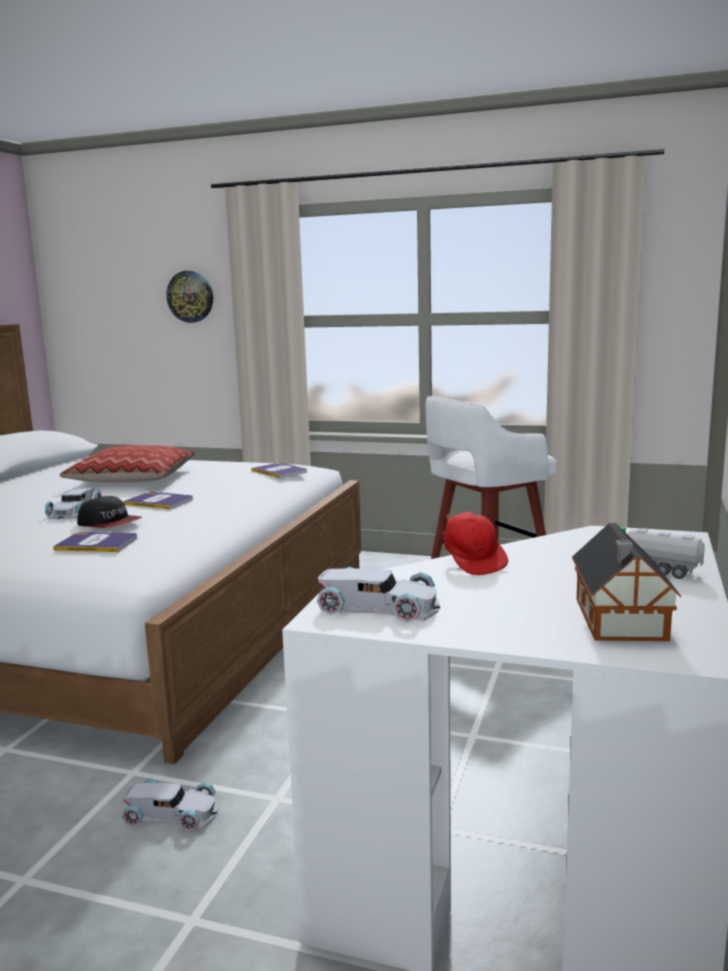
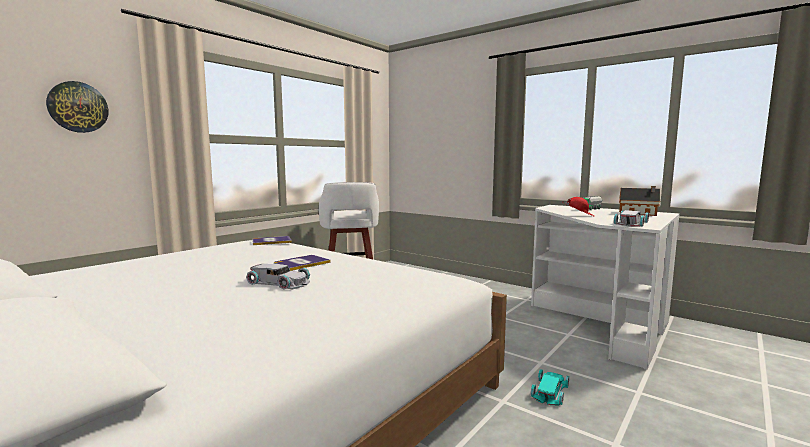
camera: 70 degrees left, 5 degrees down
(97, 543) = (396, 279): book -> none
(110, 524) = (345, 275): cap -> none
(132, 478) = (196, 267): pillow -> none
(171, 813) = (551, 391): white toy car -> turquoise toy car

